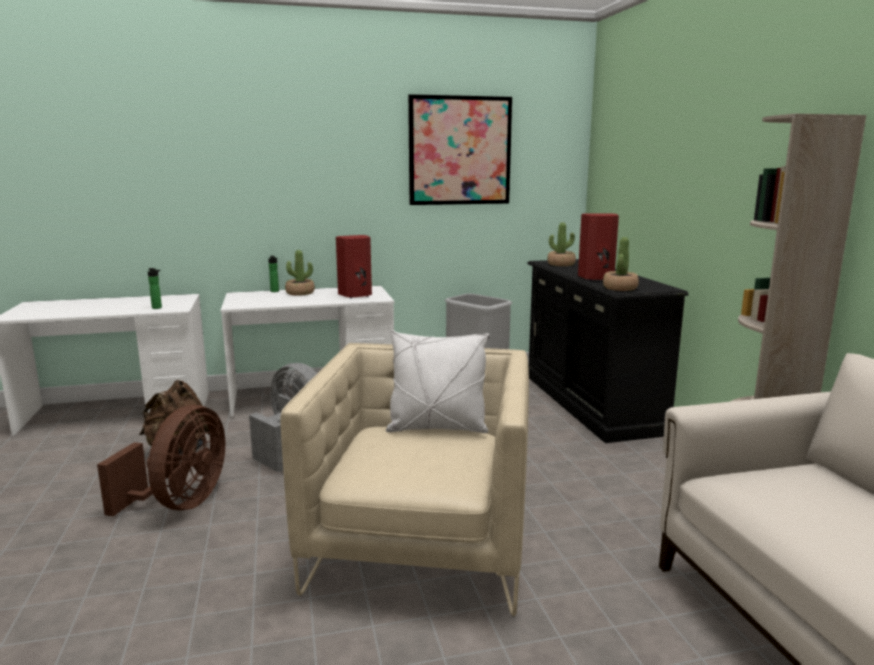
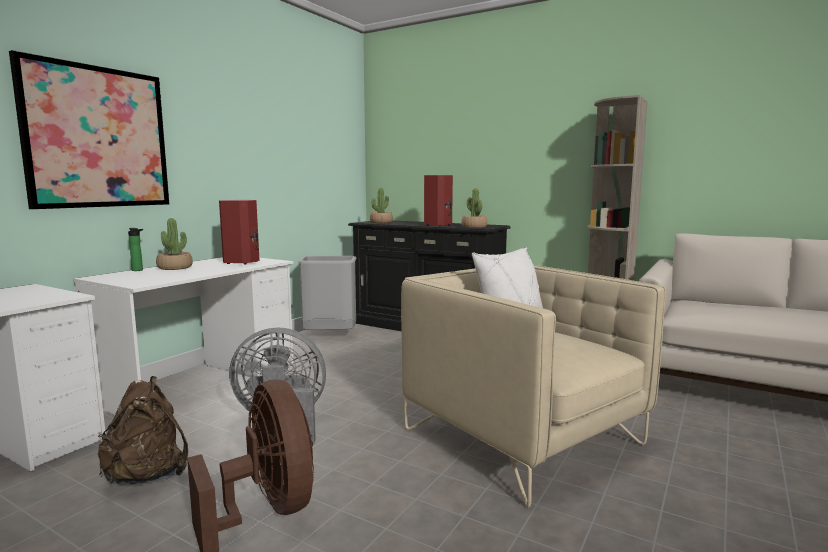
camera: 45 degrees left, 5 degrees down
(157, 308) = (30, 300): bottle -> none
(459, 151) = (288, 125): picture -> picture (97, 137)

